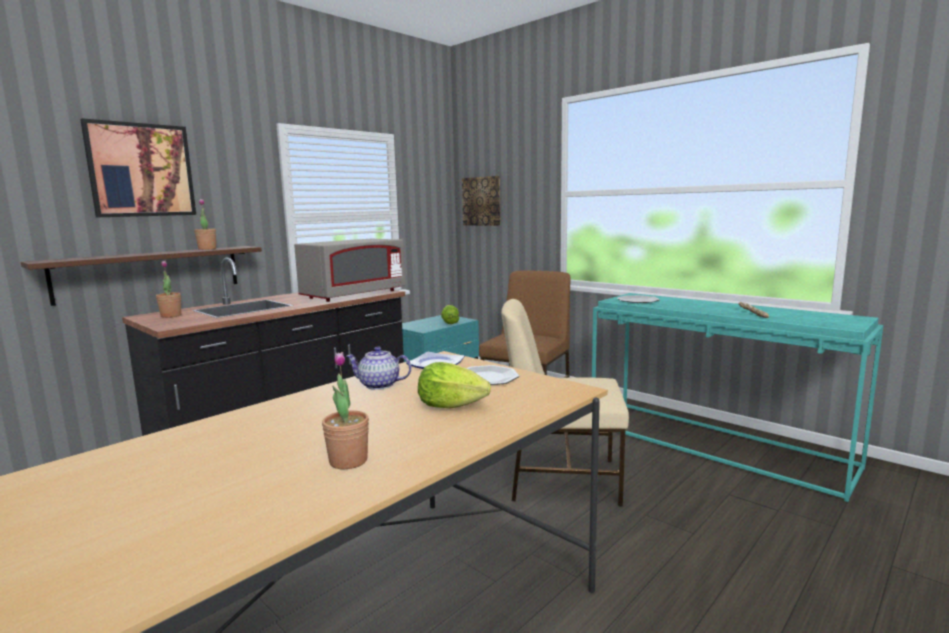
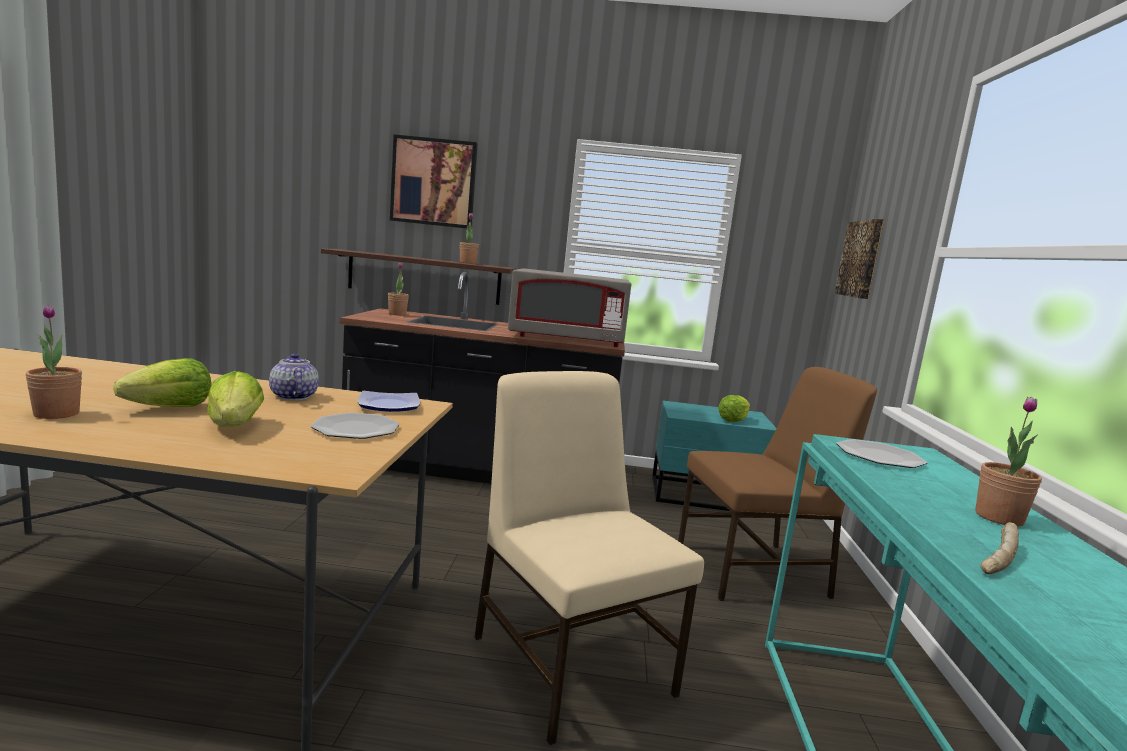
camera: 50 degrees right, 0 degrees up
(374, 422) = (170, 408): none -> lettuce
(715, 305) = (999, 518): none -> potted plant

